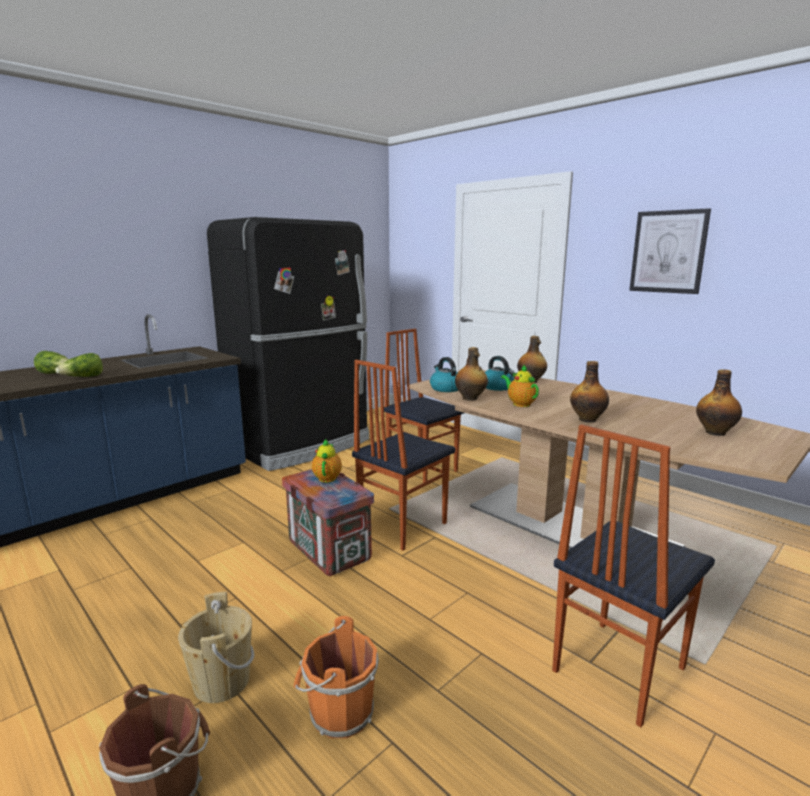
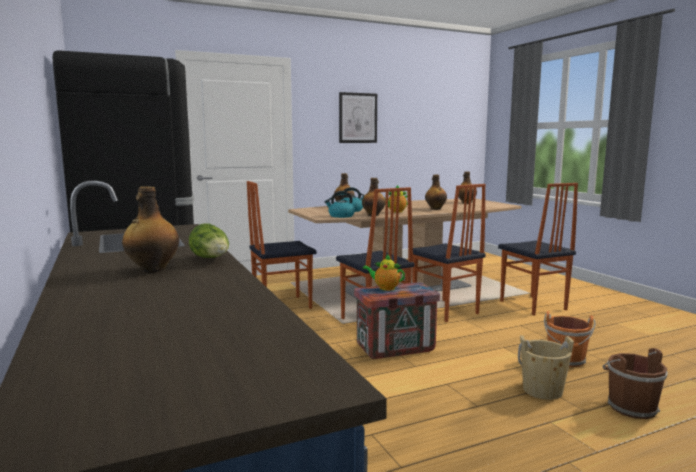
camera: 70 degrees left, 5 degrees down
(56, 373) = (152, 270): lettuce -> bottle
(491, 570) = (444, 311): none -> chair

